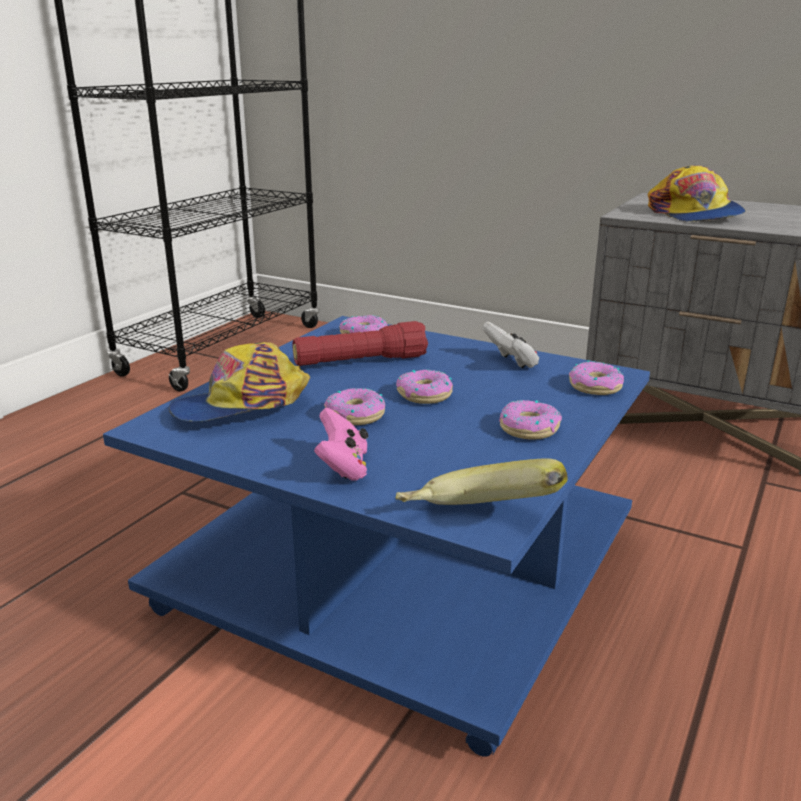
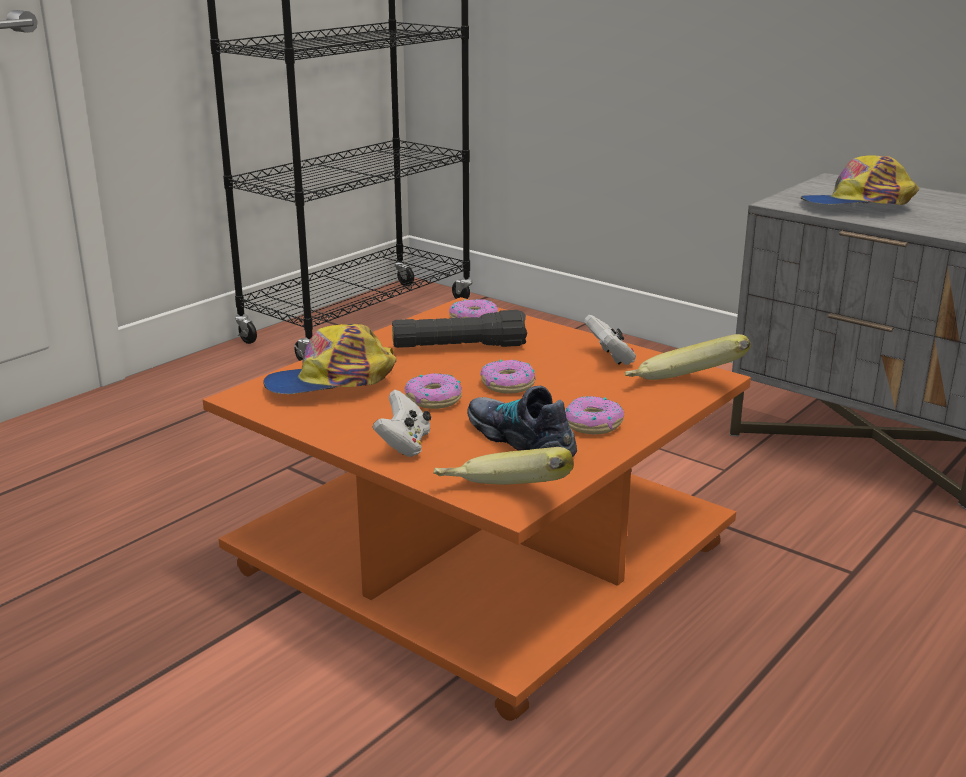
camera: 10 degrees right, 0 degrees up
(343, 467) = (404, 445): pink game controller -> white game controller
(360, 362) = (459, 347): red flashlight -> black flashlight
(402, 574) = (483, 563): blue coffee table -> orange coffee table
(465, 452) = (521, 440): none -> shoe
(596, 387) = (683, 389): donut -> banana
(694, 214) = (857, 206): cap -> cap turned 90 degrees clockwise

